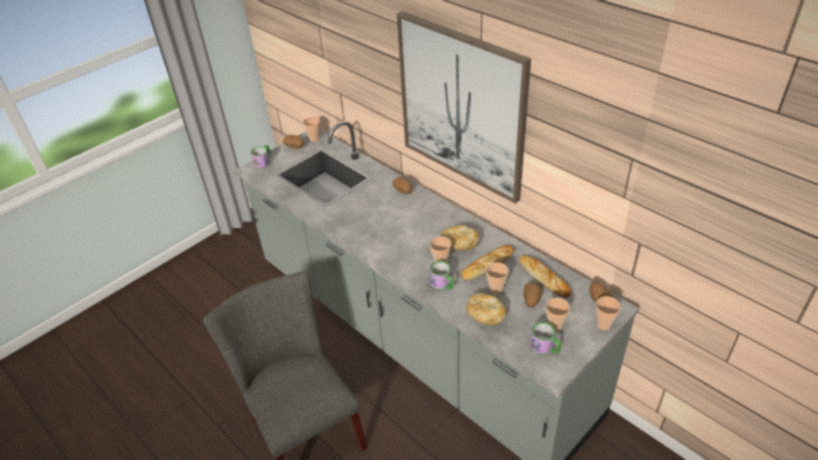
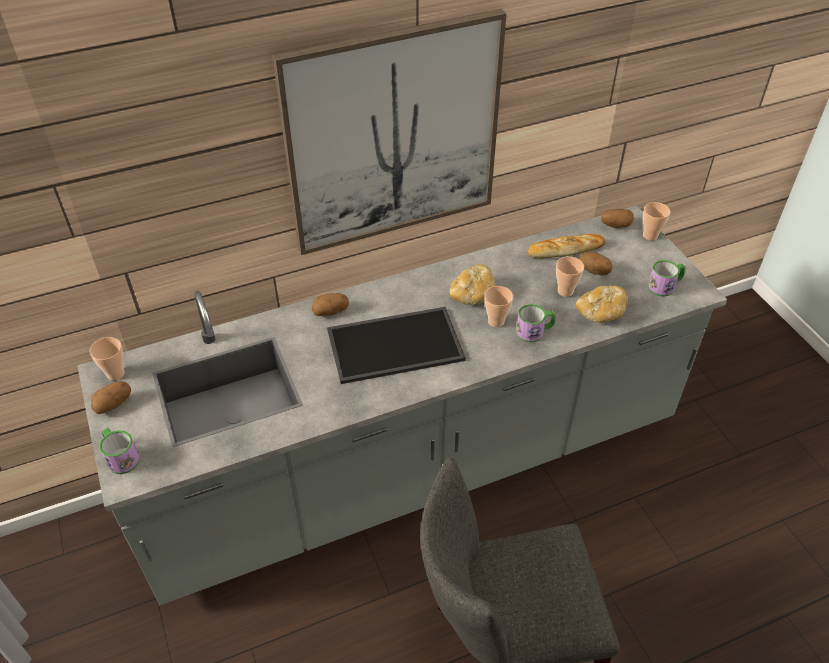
camera: 70 degrees left, 5 degrees up
(392, 225) = (396, 343): none -> tray
(487, 265) = (521, 284): bread -> none
(554, 326) = (638, 268): cup -> none

